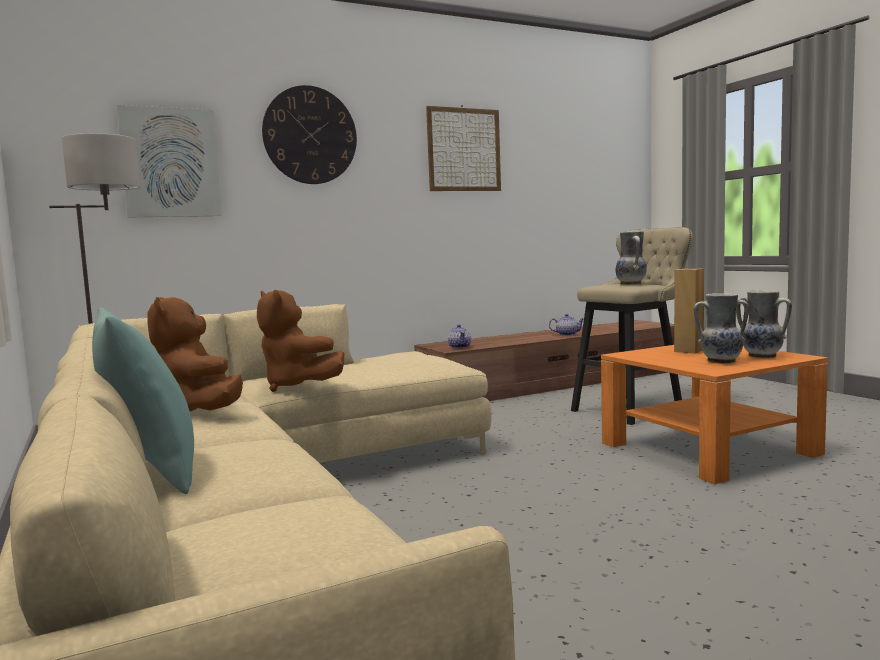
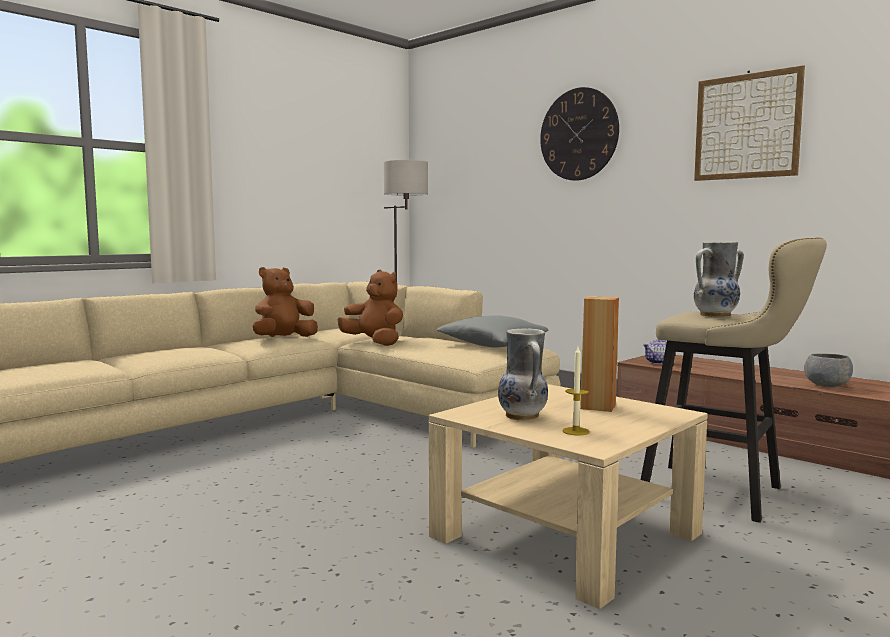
camera: 70 degrees right, 0 degrees up
(151, 472) = (168, 348): turquoise pillow -> none
(170, 163) = (483, 170): picture -> none
(297, 386) = (374, 343): brown plush toy -> brown plush toy turned 105 degrees clockwise
(392, 358) = (492, 345): none -> grey pillow
(566, 334) = (827, 385): teapot -> grey bowl
(708, 449) = (566, 535): orange coffee table -> beige coffee table
(762, 356) = (575, 431): vase -> candle

